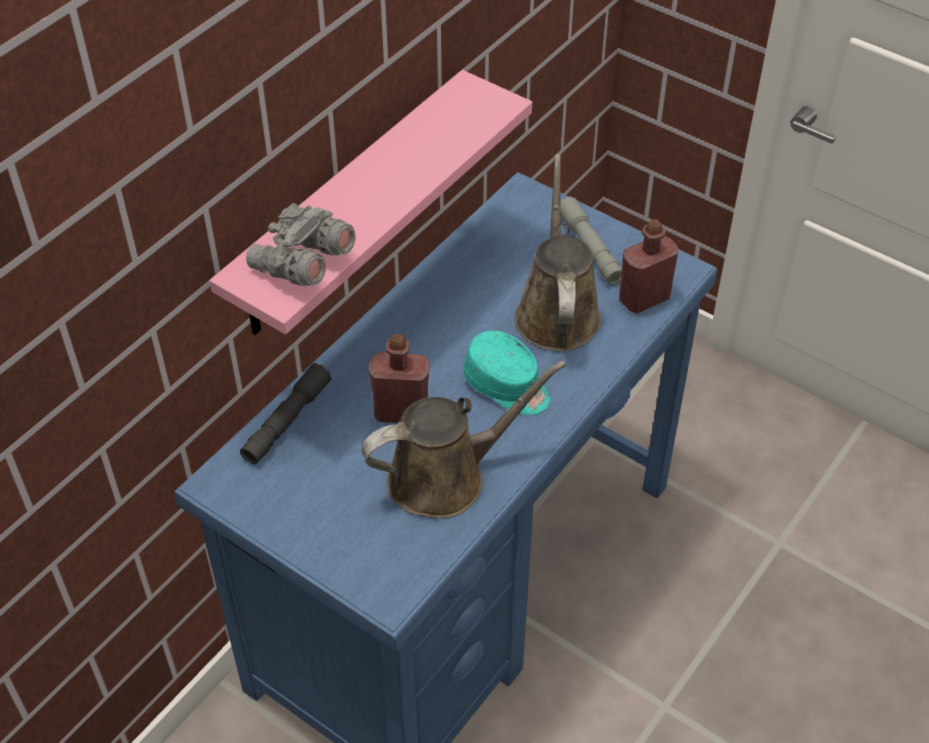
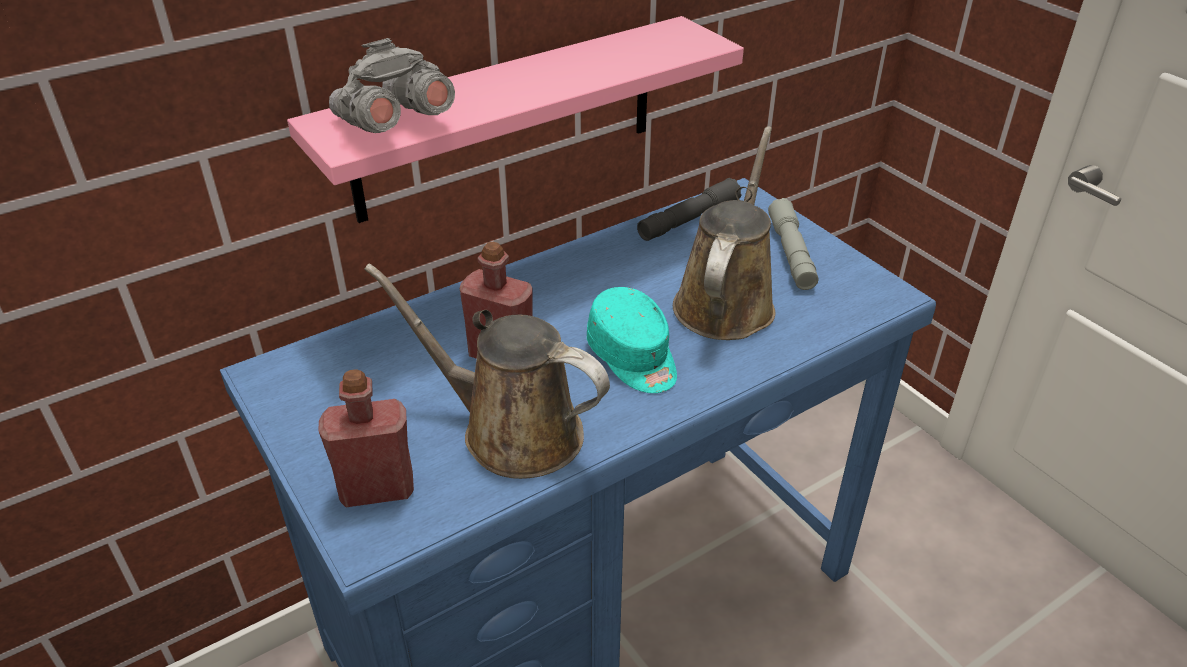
camera: 20 degrees right, 10 degrees down
(287, 421) = (376, 333): grey flashlight -> grey flashlight (689, 220)
(445, 477) = (511, 430): brown watering can -> brown watering can turned 150 degrees counterclockwise
(644, 298) = (834, 311): red bottle -> red bottle (377, 489)

